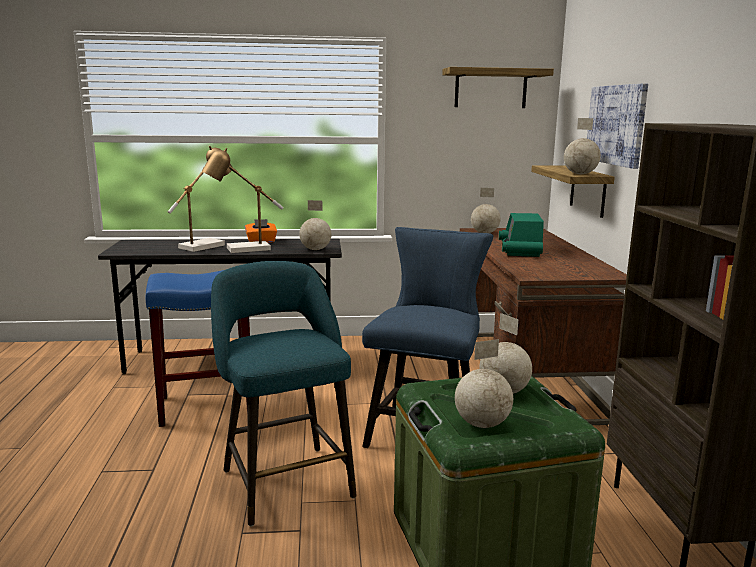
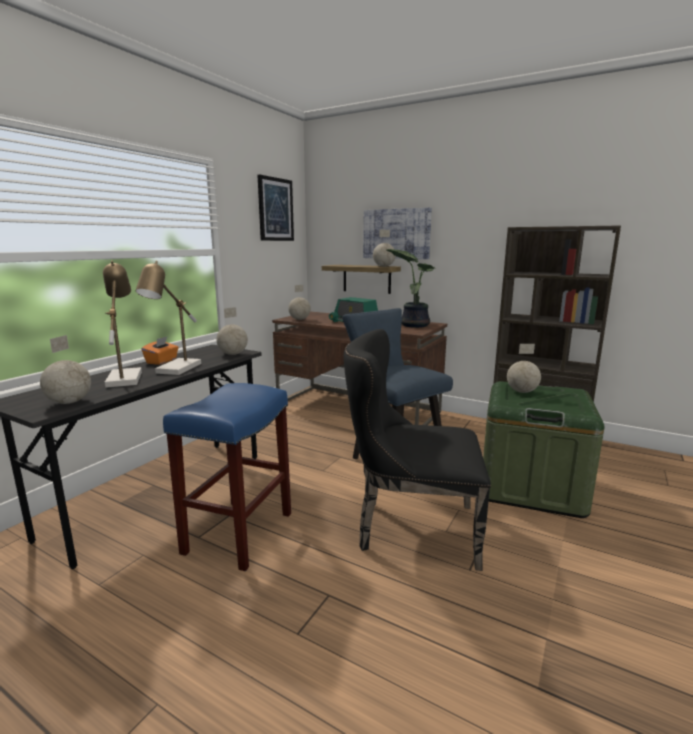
camera: 55 degrees left, 0 degrees up
(285, 480) = (409, 529): turquoise stool -> black chair
(481, 424) = (564, 406): globe -> globe (69, 402)
(490, 88) = (275, 209): shelf -> picture
(576, 269) = (414, 325): none -> potted plant

